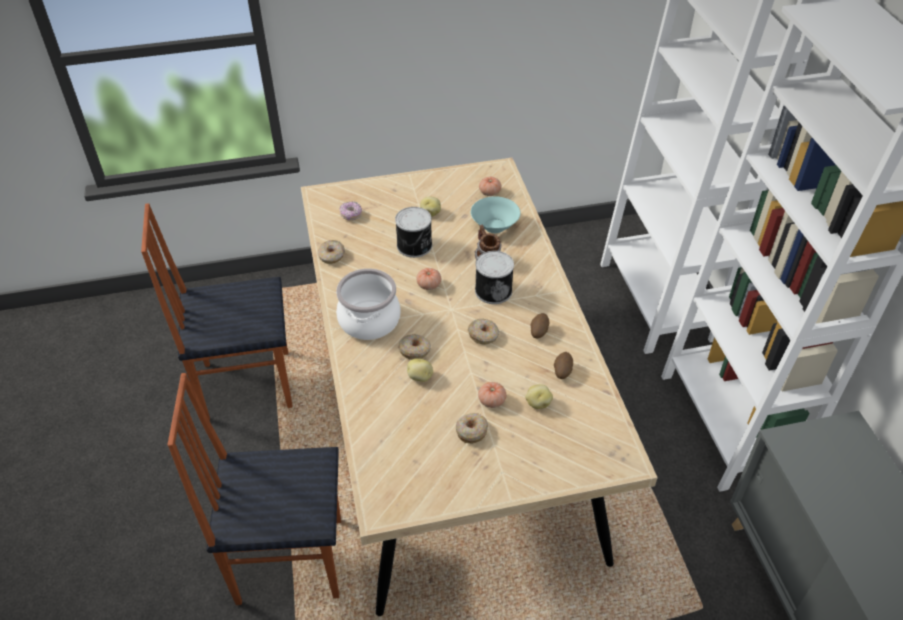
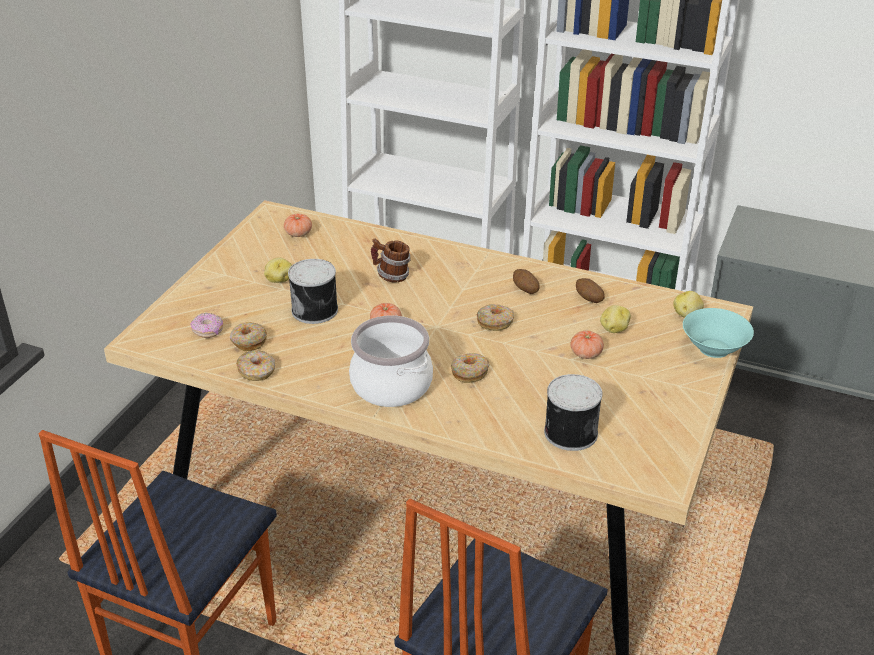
camera: 55 degrees left, 10 degrees down
(420, 377) = (510, 384): potato -> potato (687, 314)
(471, 431) = (613, 382): donut -> donut (248, 341)
(493, 290) = (440, 291): can -> can (569, 432)
(494, 225) = (350, 251): turquoise bowl -> turquoise bowl (713, 348)

